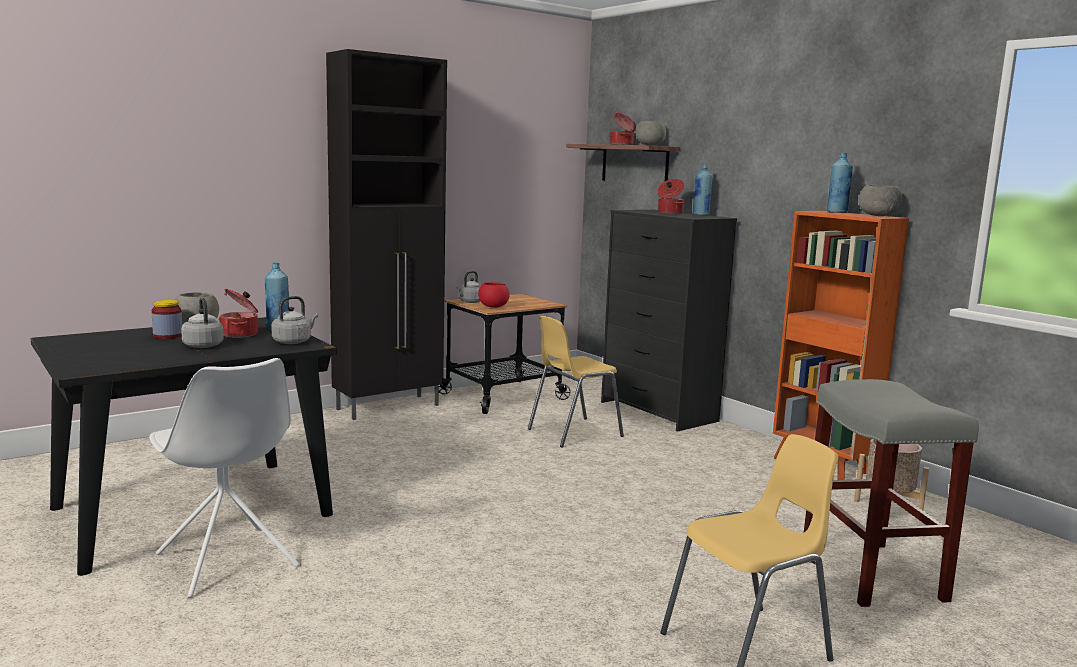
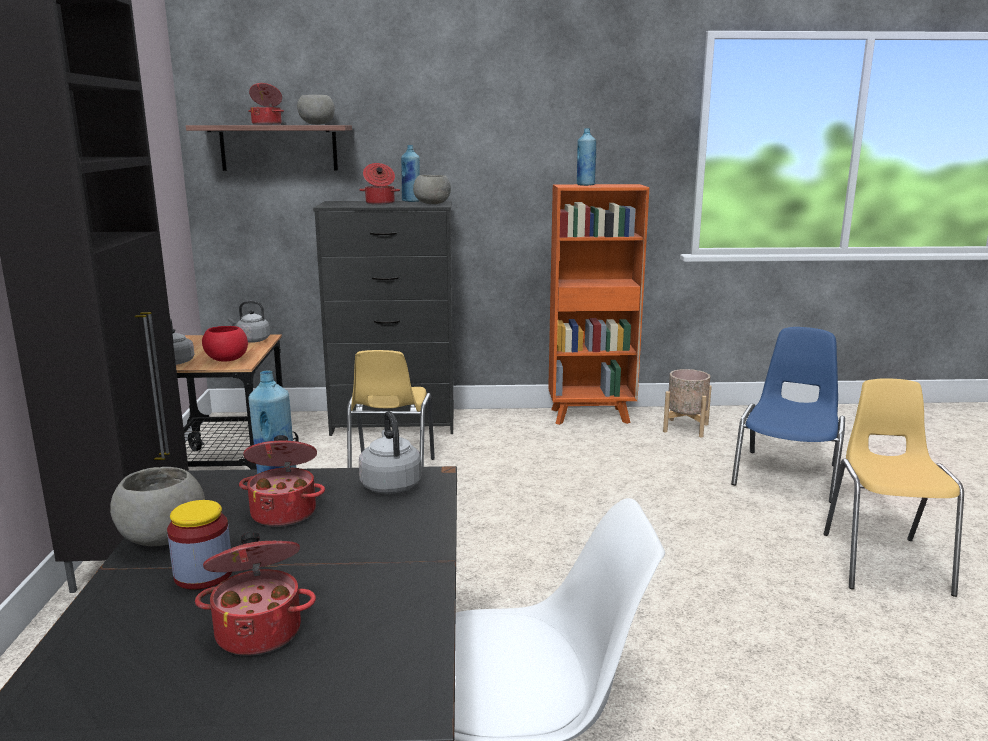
camera: 55 degrees left, 5 degrees up
(125, 348) = (259, 630): none -> cooking pot
(203, 345) = (327, 553): grey kettle -> grey kettle (251, 340)
(873, 574) = (788, 475): grey stool -> blue chair
(878, 216) = (622, 184): grey bowl -> grey bowl (432, 204)

